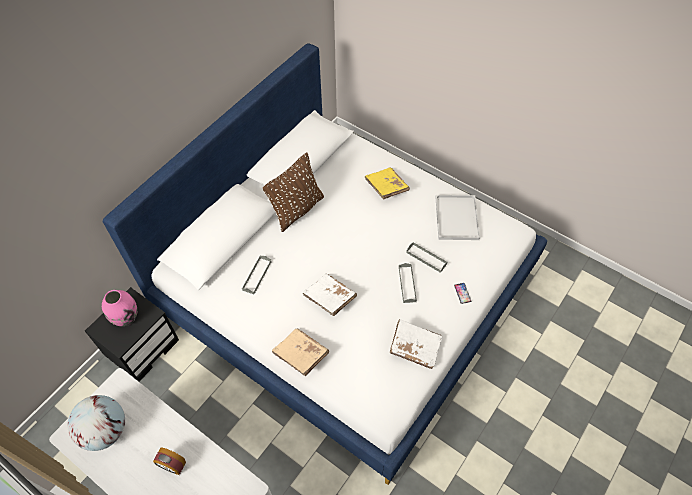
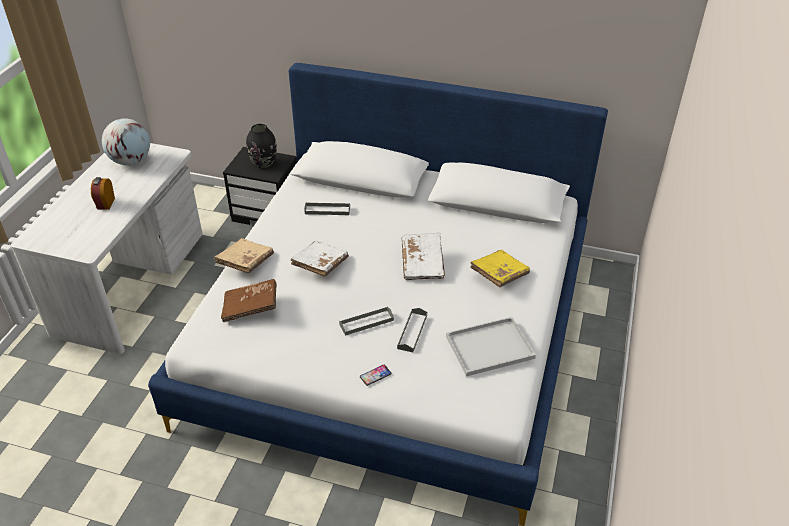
camera: 70 degrees right, 15 degrees down
(126, 317) = (264, 163): pink vase -> black vase
(297, 209) = (425, 215): brown pillow -> none
(364, 361) = (251, 307): none -> brown book
(415, 347) = (283, 346): white book -> white book (422, 263)

